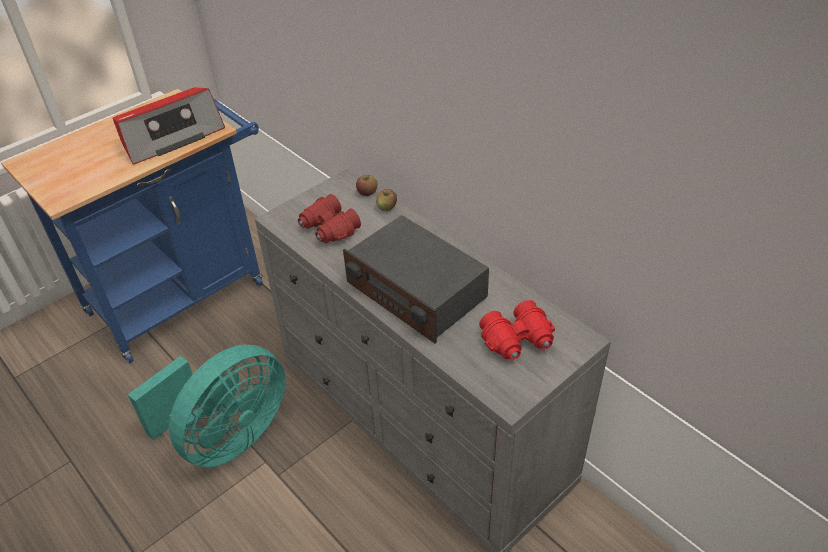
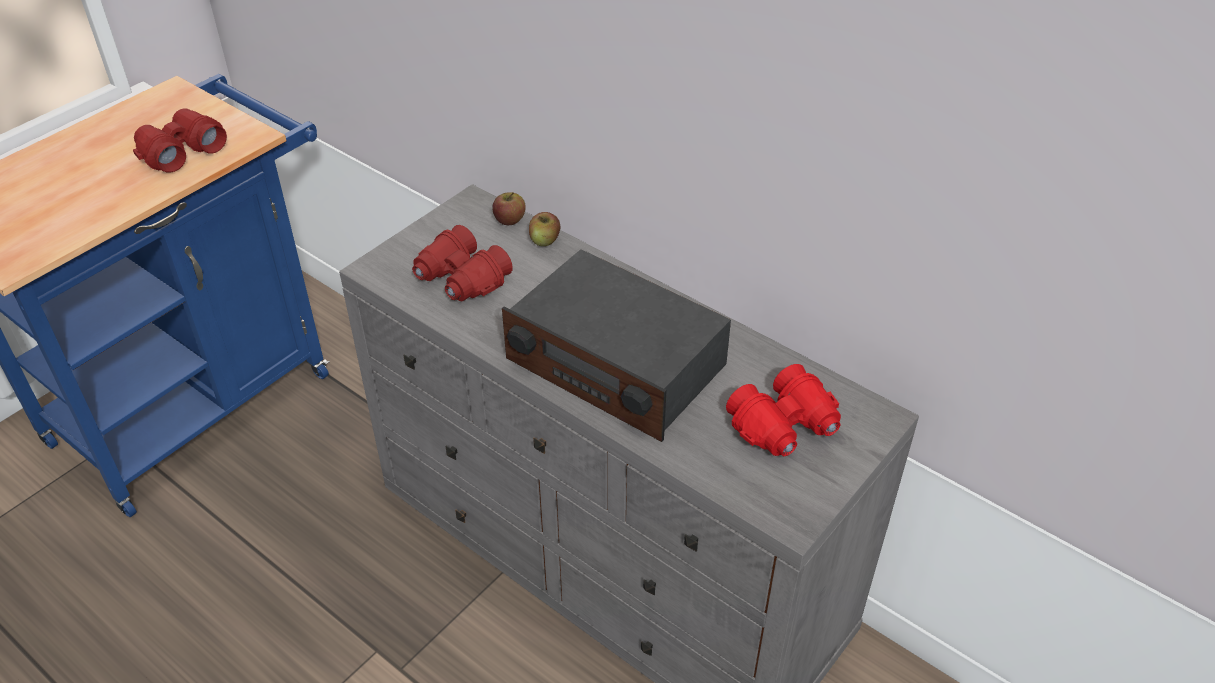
camera: 10 degrees left, 0 degrees up
(171, 136) = (181, 151): radio -> red binoculars
(227, 437) = (310, 619): turquoise fan -> none

